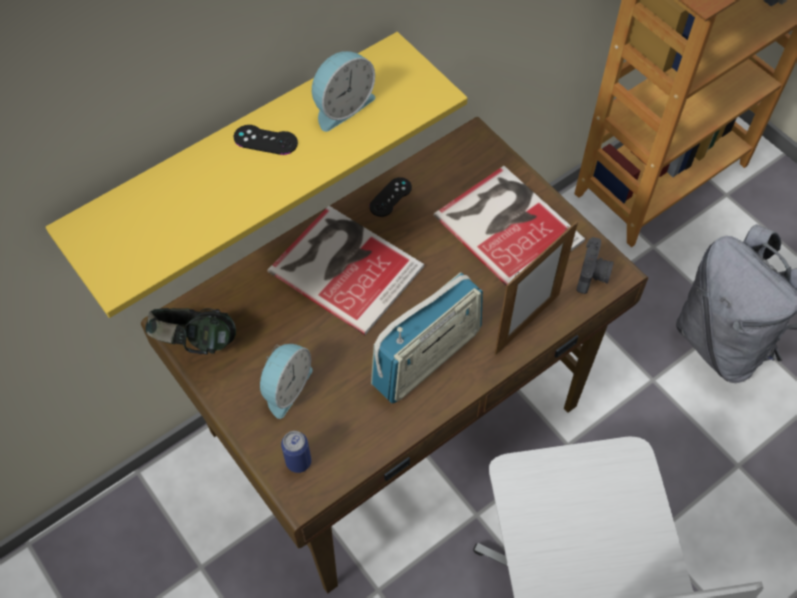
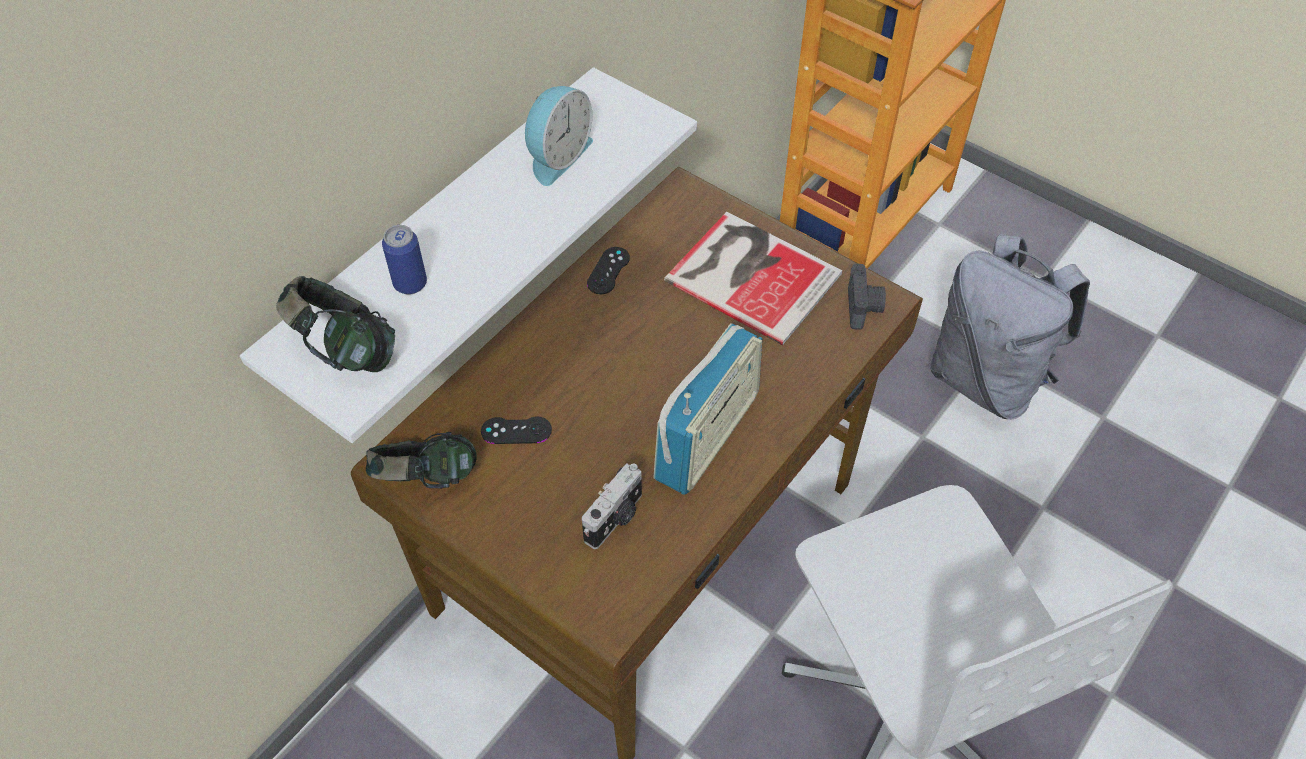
camera: 15 degrees left, 5 degrees down
(124, 240) = (345, 351): none -> headphones
(239, 157) = (442, 242): yellow shelf -> white shelf
(265, 140) = (480, 208): black game controller -> black game controller (516, 430)
(285, 387) = (552, 506): alarm clock -> none
(298, 462) = (594, 586): can -> can (410, 283)
(332, 409) = (615, 518): none -> camera
(345, 265) = (579, 355): book -> none
(527, 323) = (808, 375): picture frame -> none

